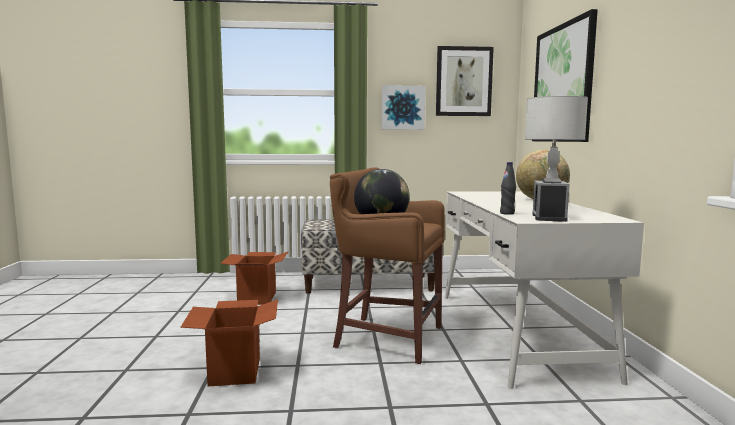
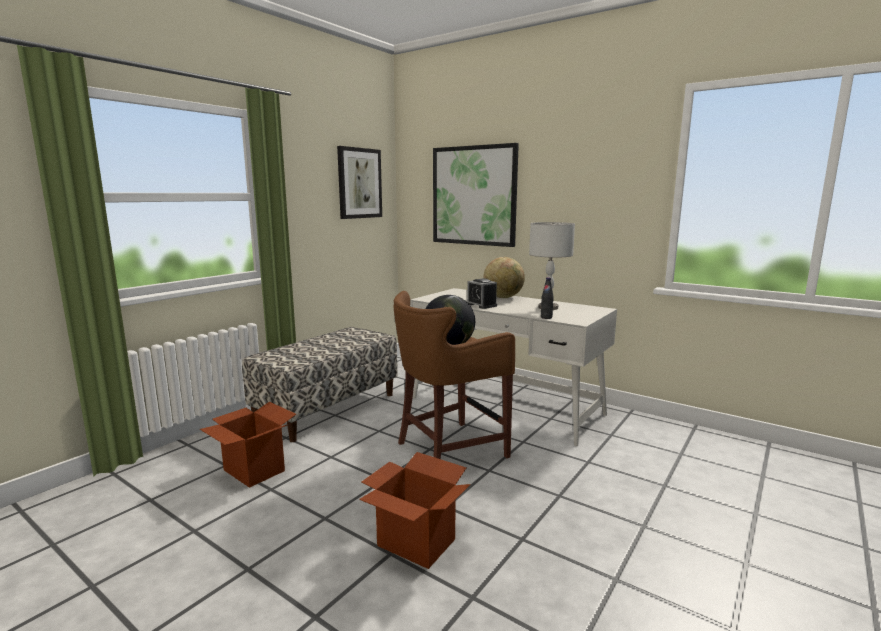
camera: 50 degrees left, 5 degrees up
(402, 108) = (312, 212): picture -> none
(549, 217) = (576, 316): alarm clock -> alarm clock (481, 305)

